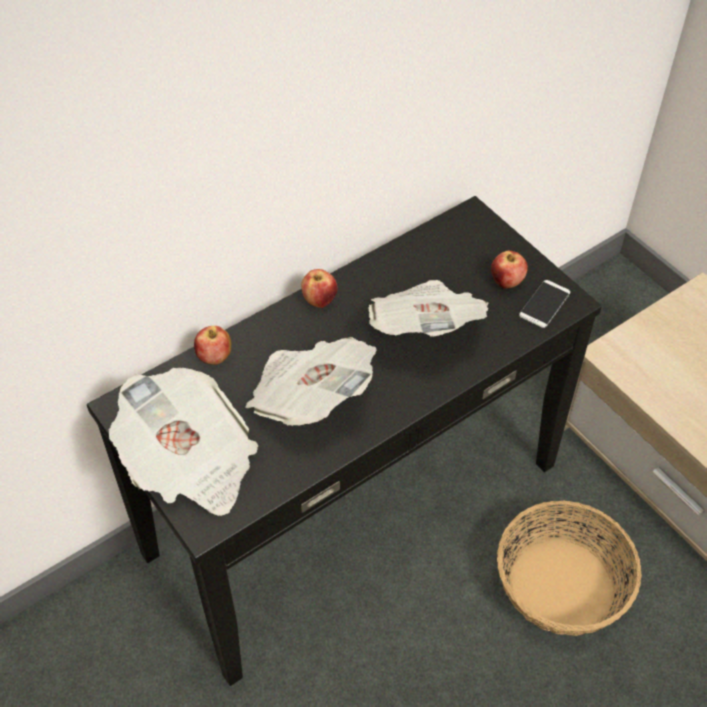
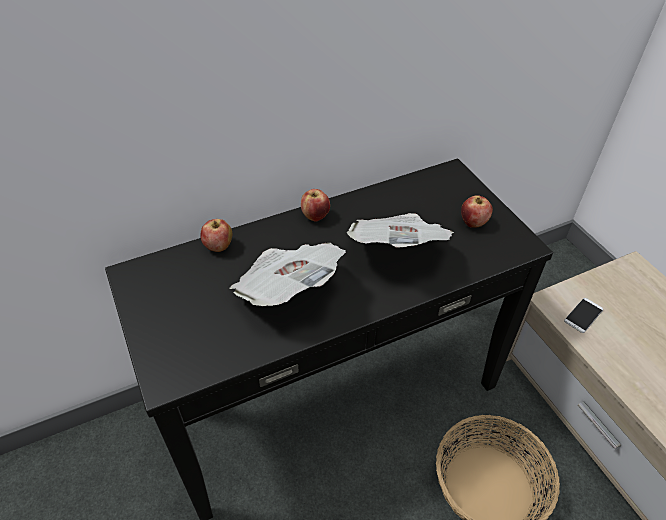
camera: 10 degrees right, 5 degrees down
(190, 462) = (171, 327): newspaper -> none
(544, 304) = (503, 244): phone -> phone (583, 315)

